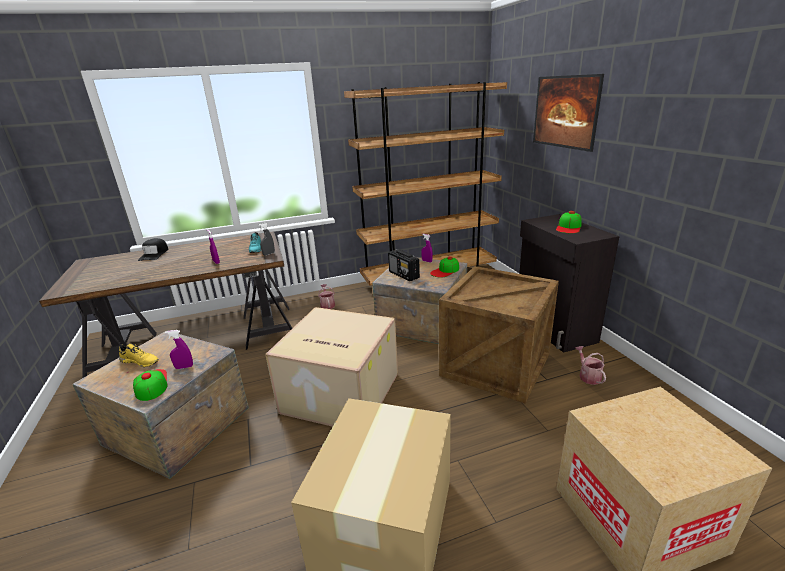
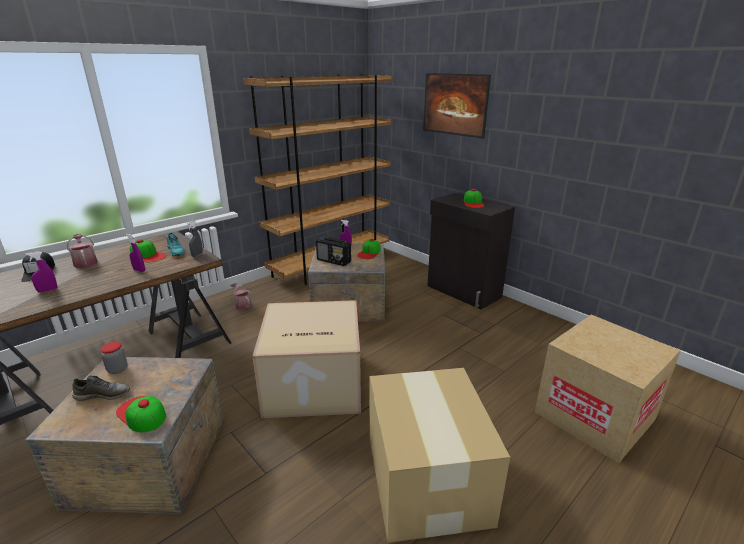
camera: 25 degrees left, 0 degrees up
(141, 361) = (103, 394): yellow shoe -> grey shoe
(165, 343) = (117, 369): none -> jar
(184, 367) = (167, 388): purple spray bottle -> purple spray bottle (47, 290)
(233, 250) = (148, 255): none -> cap
(493, 365) = (434, 330): crate -> none
(588, 376) = (508, 324): watering can -> watering can (85, 262)

